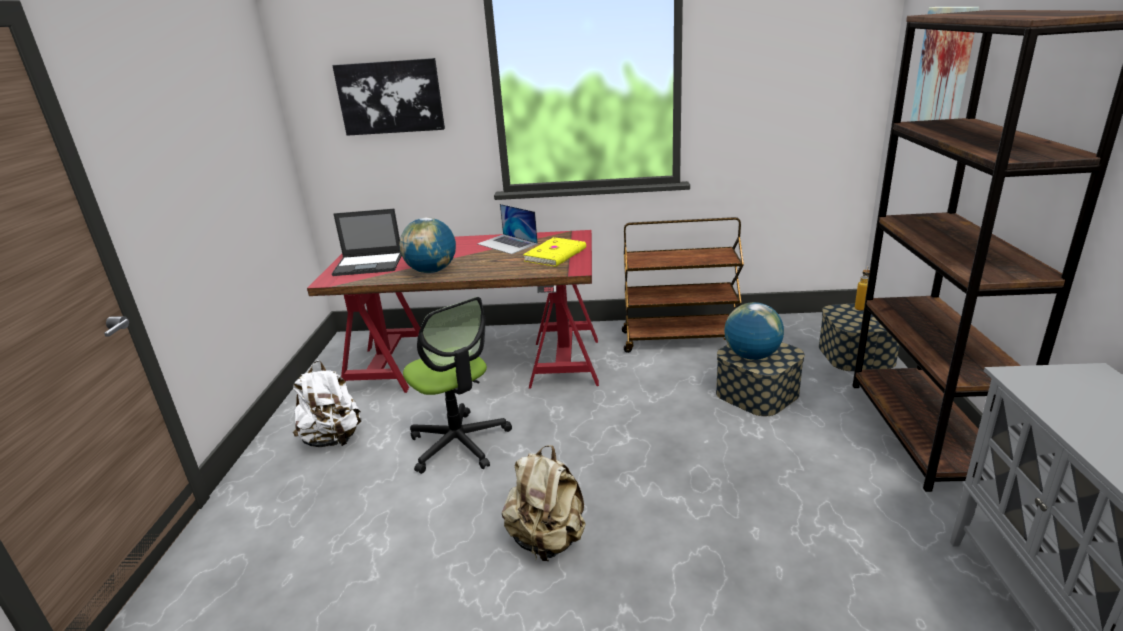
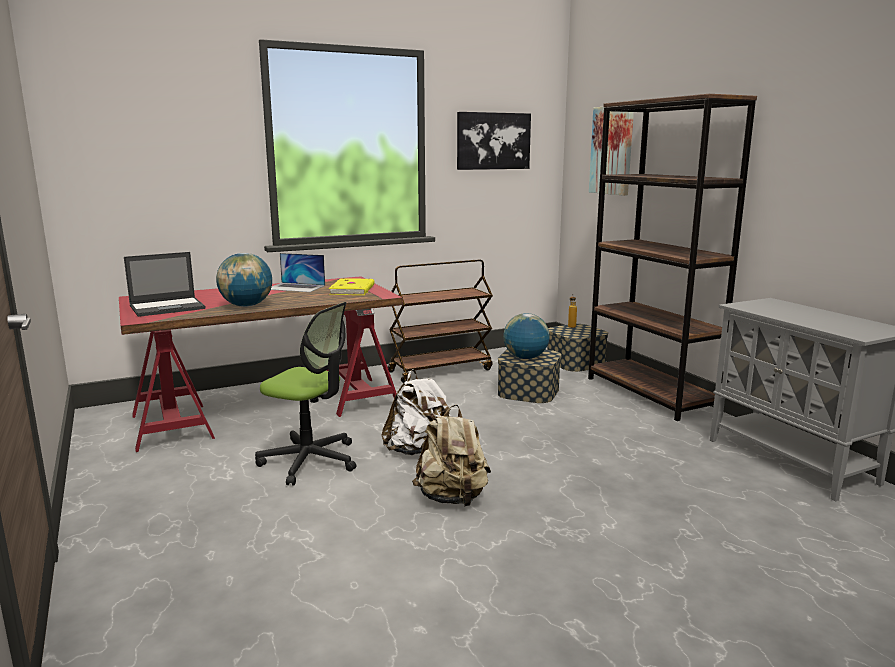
camera: 30 degrees left, 10 degrees down
(333, 439) = (167, 482): white backpack -> white backpack (419, 450)
(390, 97) = (162, 150): picture -> picture (493, 141)

